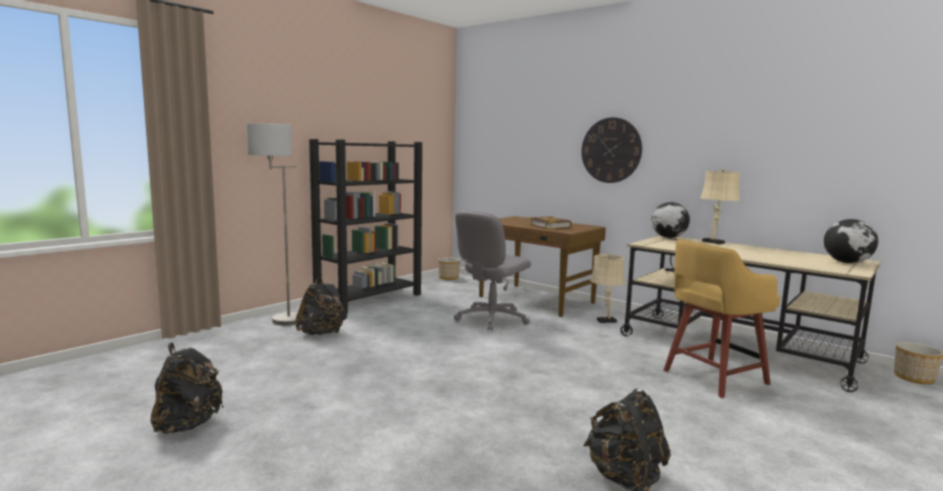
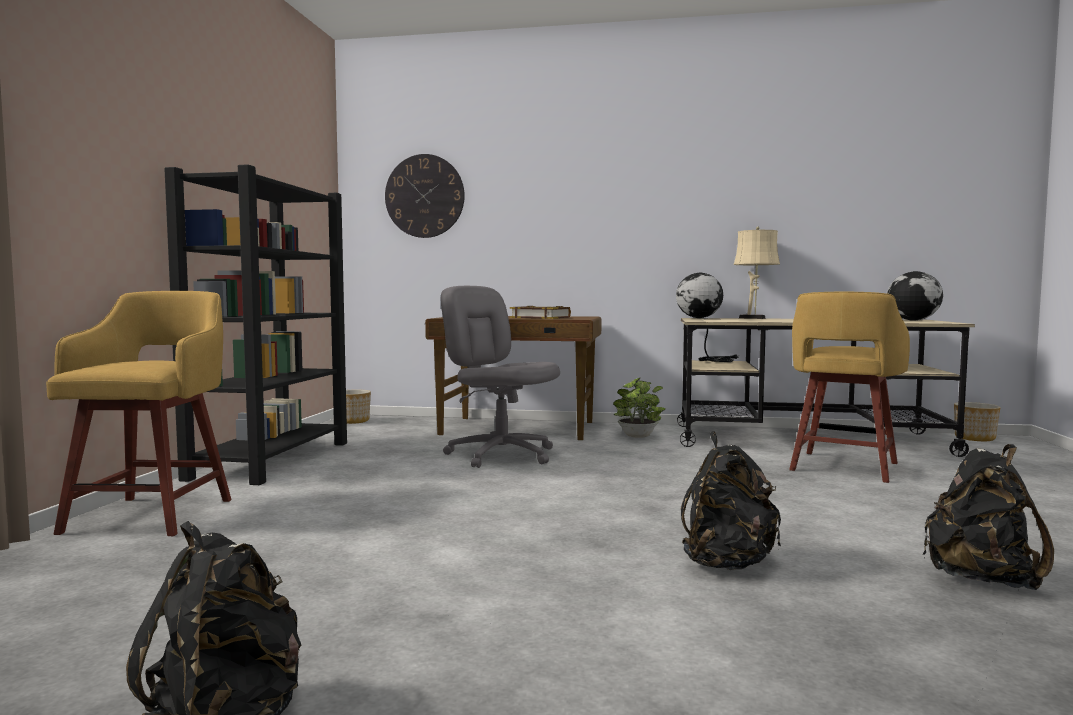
camera: 30 degrees left, 5 degrees down
(280, 323) = (153, 514): grey floor lamp -> yellow stool
(322, 334) = (268, 515): black backpack -> black backpack (727, 563)
(491, 319) = (501, 455): grey office chair -> grey office chair turned 120 degrees clockwise
(604, 321) = (637, 436): beige table lamp -> potted plant
(611, 150) = (601, 214): wall clock -> wall clock (424, 196)

